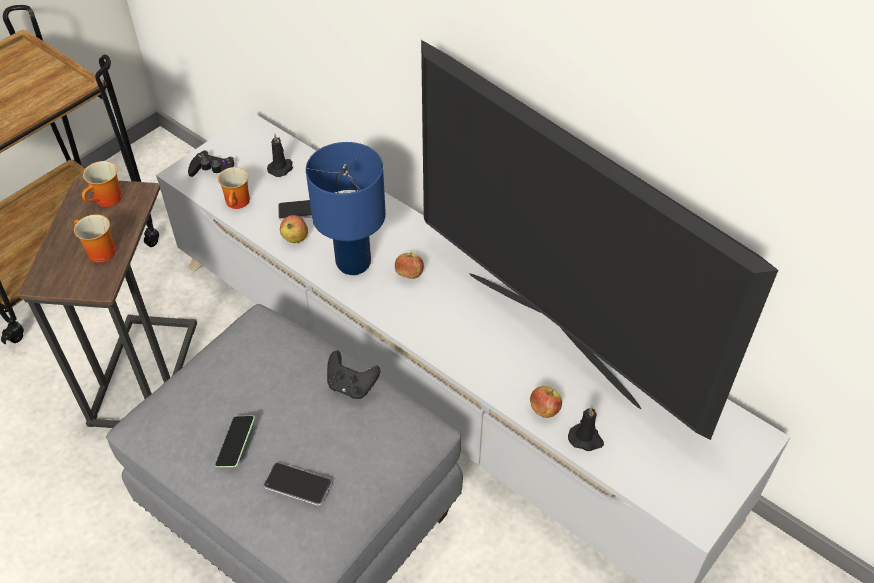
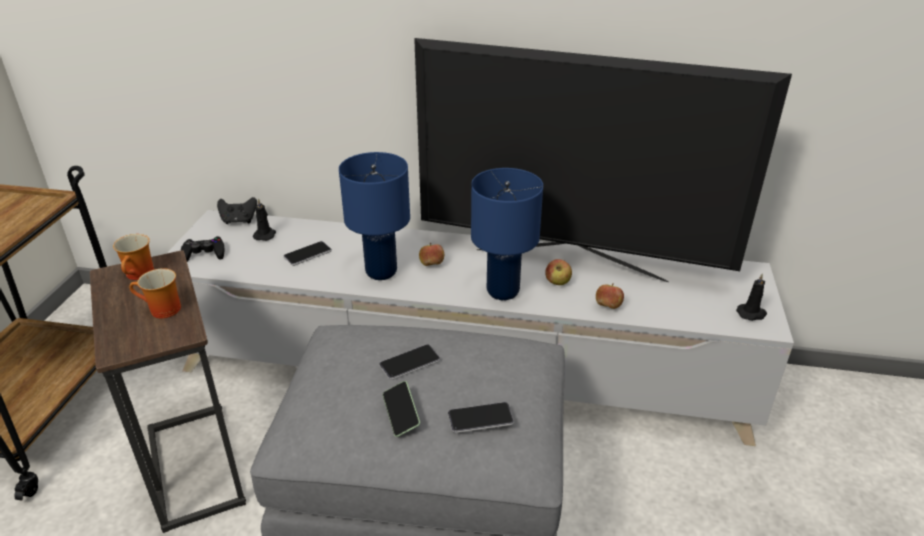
camera: 30 degrees left, 15 degrees down
(239, 203) = (246, 266): mug -> none
(284, 393) = (410, 363): none -> phone
(295, 238) = (317, 272): apple -> apple (557, 282)
(351, 386) = (461, 338): black game controller -> black game controller (239, 221)
(449, 341) = (501, 292): none -> blue table lamp
(586, 439) = (652, 312): black candle -> black candle (752, 314)

